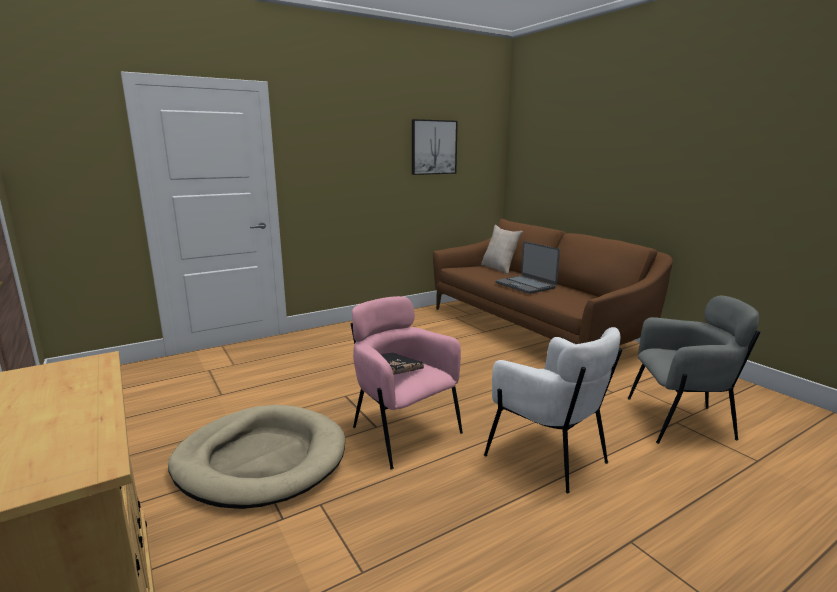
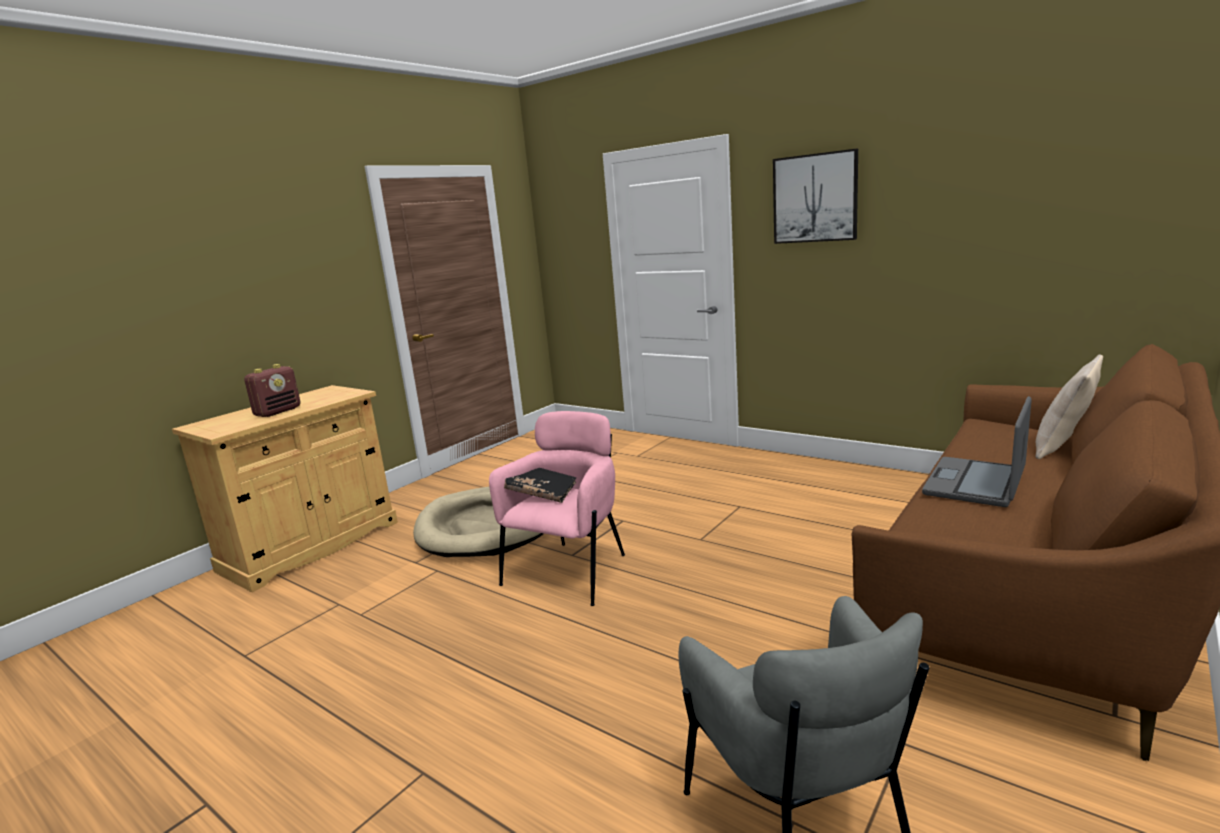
camera: 70 degrees right, 0 degrees up
(64, 416) = (278, 411): none -> radio
(433, 147) = (1004, 193): picture -> picture (815, 198)
(549, 456) = (578, 680): white armchair -> none

